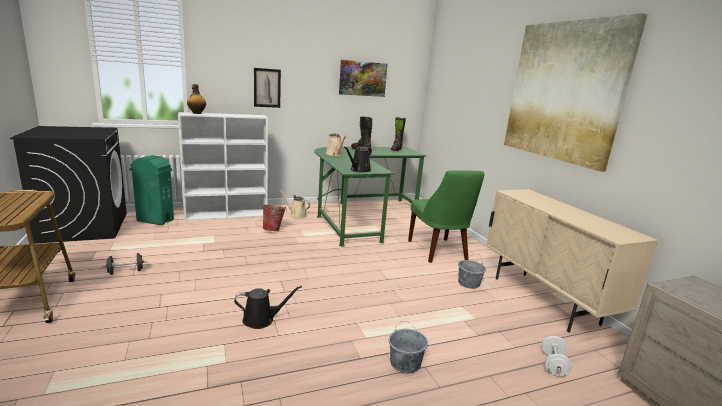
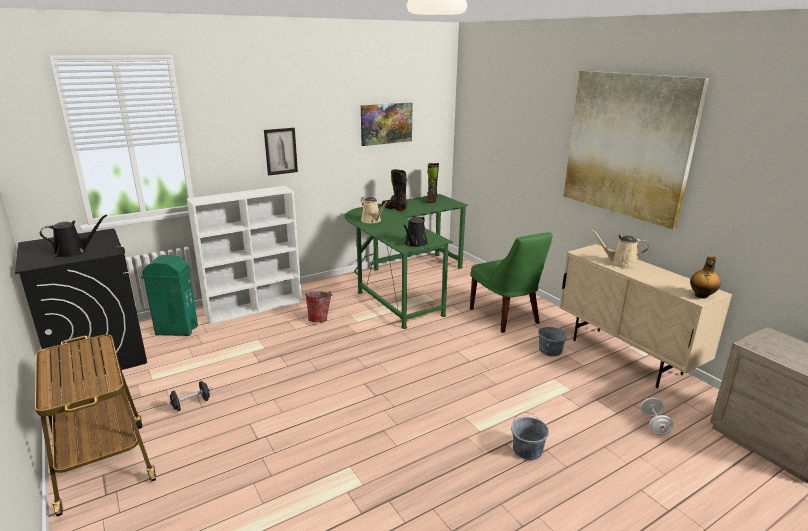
camera: 10 degrees left, 5 degrees up
(196, 113) = (210, 197): bottle -> bottle (701, 296)
(261, 320) = (371, 432): black watering can -> black watering can (74, 252)
(296, 215) = (334, 295): beige watering can -> beige watering can (620, 264)

